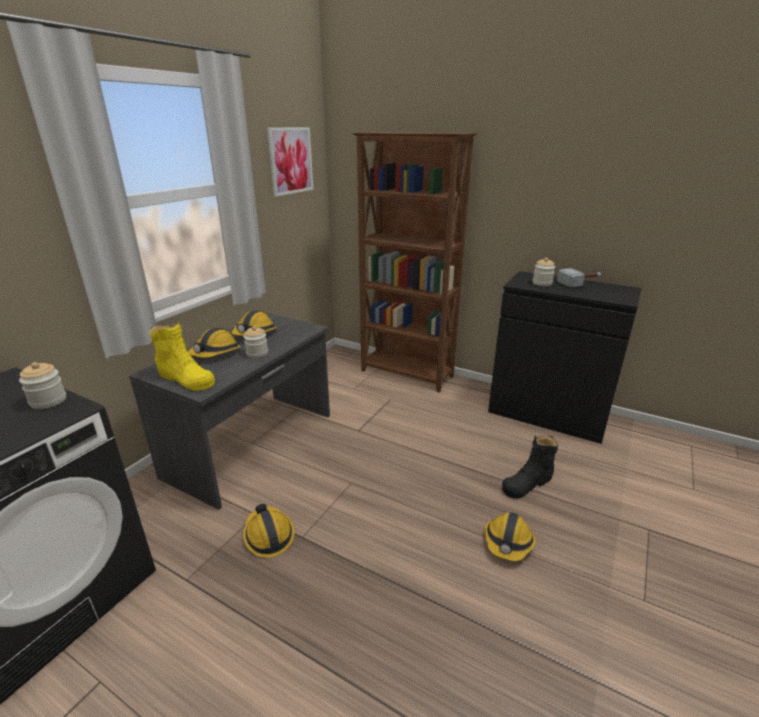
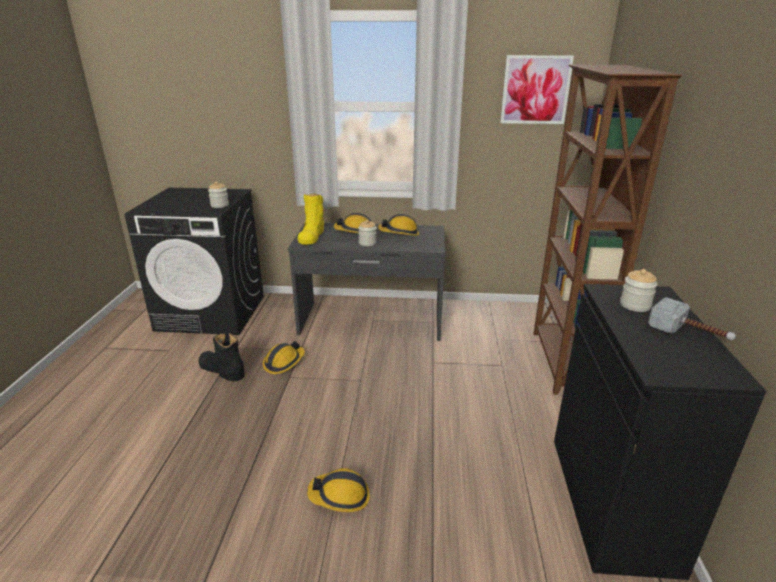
camera: 65 degrees right, 0 degrees up
(527, 483) = (440, 499): black boot -> black boot (222, 370)

